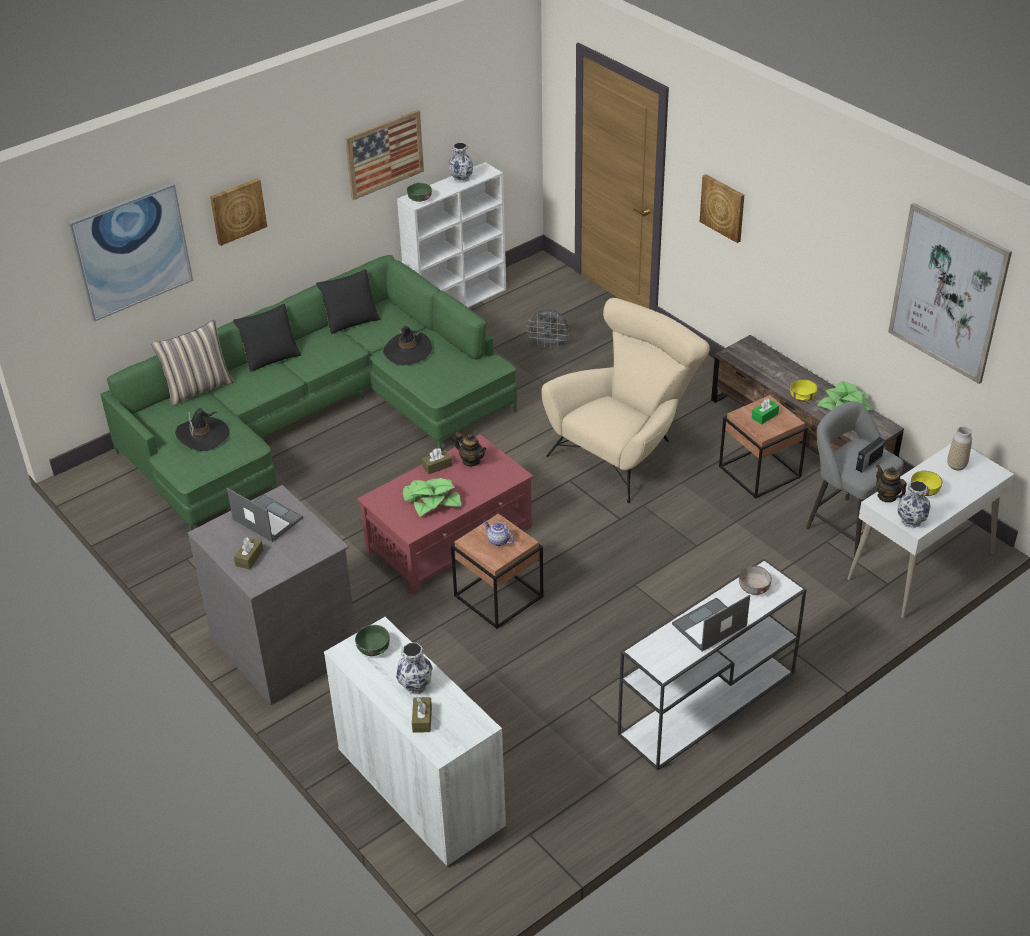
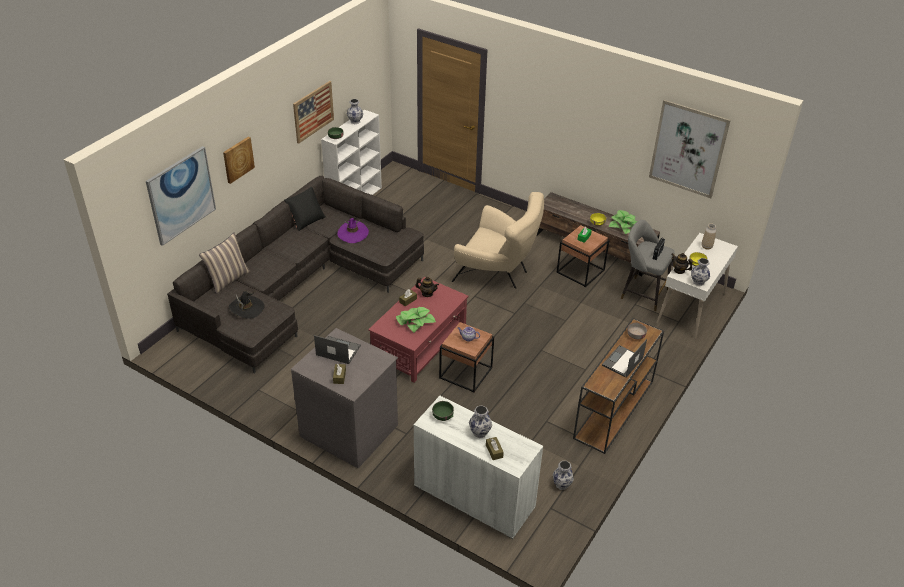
camera: 20 degrees left, 0 degrees up
(270, 355) = (265, 250): black pillow -> none
(315, 416) = (299, 285): green sofa -> grey sofa
(407, 351) = (353, 233): black hat -> purple hat
(548, 344) = (423, 217): grey fan -> none
(564, 801) = (561, 484): none -> vase
(624, 450) = (497, 272): beige armchair -> beige armchair turned 90 degrees clockwise
(706, 704) = (613, 410): white console table -> brown console table
(723, 207) = (529, 118): picture -> none

